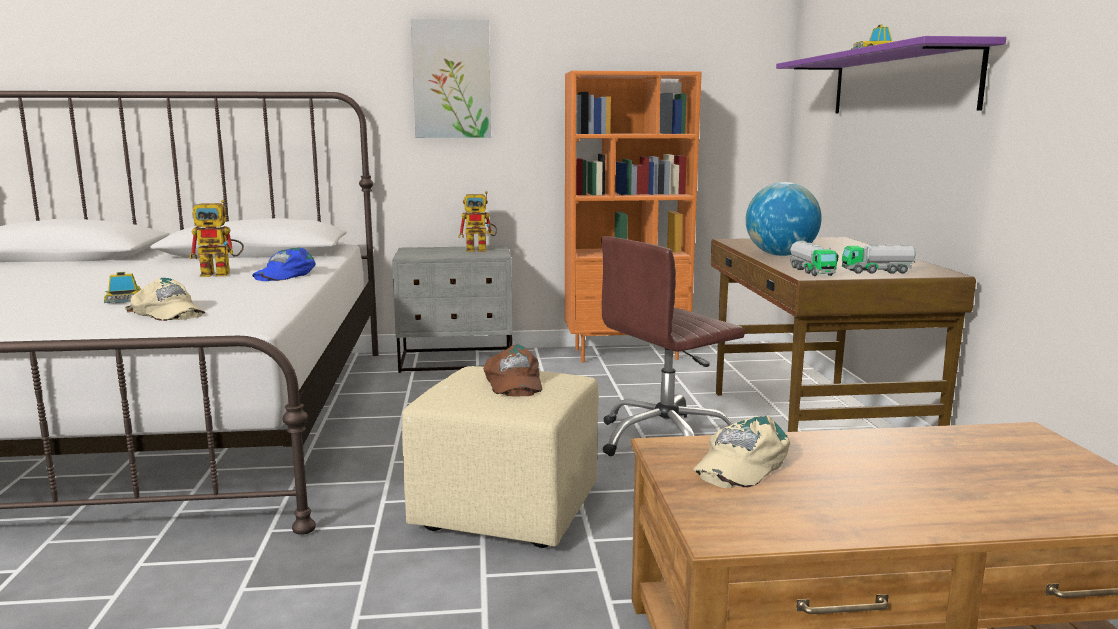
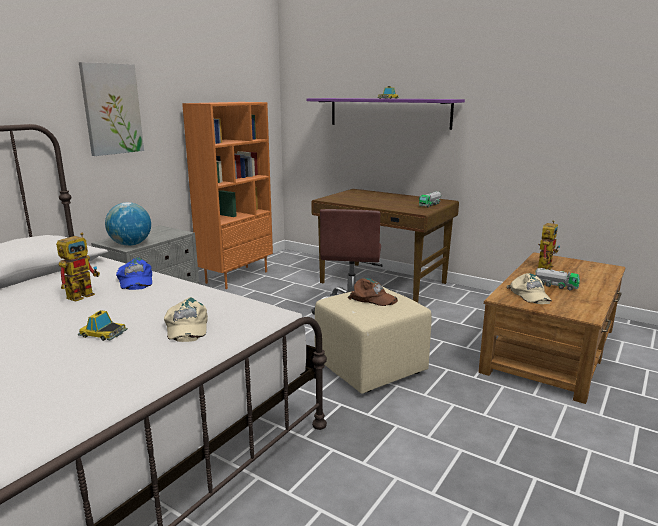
camera: 50 degrees left, 5 degrees up
(167, 312) = (186, 327): beige cap -> beige cap turned 90 degrees clockwise
(481, 250) = (157, 231): toy robot -> toy robot (544, 266)
(780, 255) = (373, 204): globe -> globe (131, 244)
(811, 271) = (413, 210): toy truck -> toy truck (555, 286)

